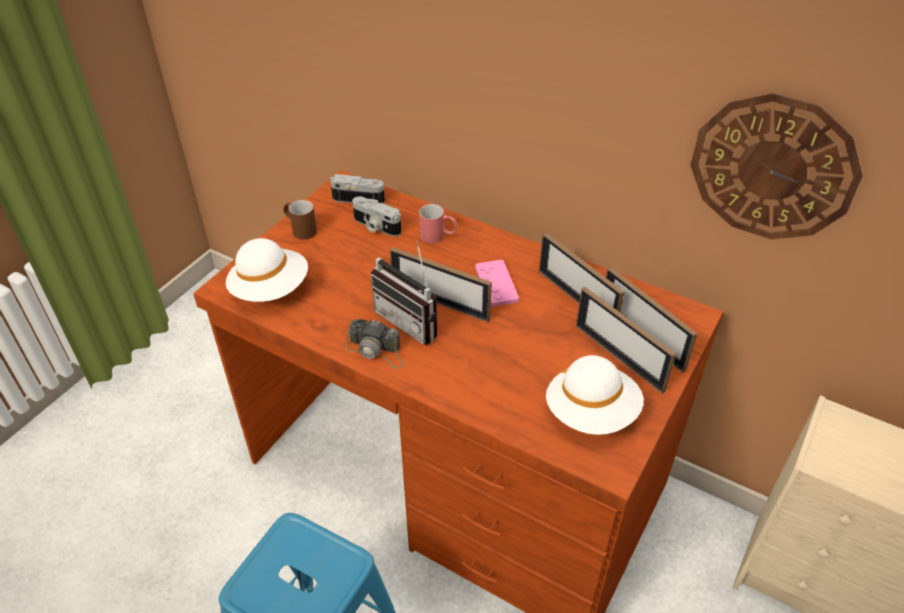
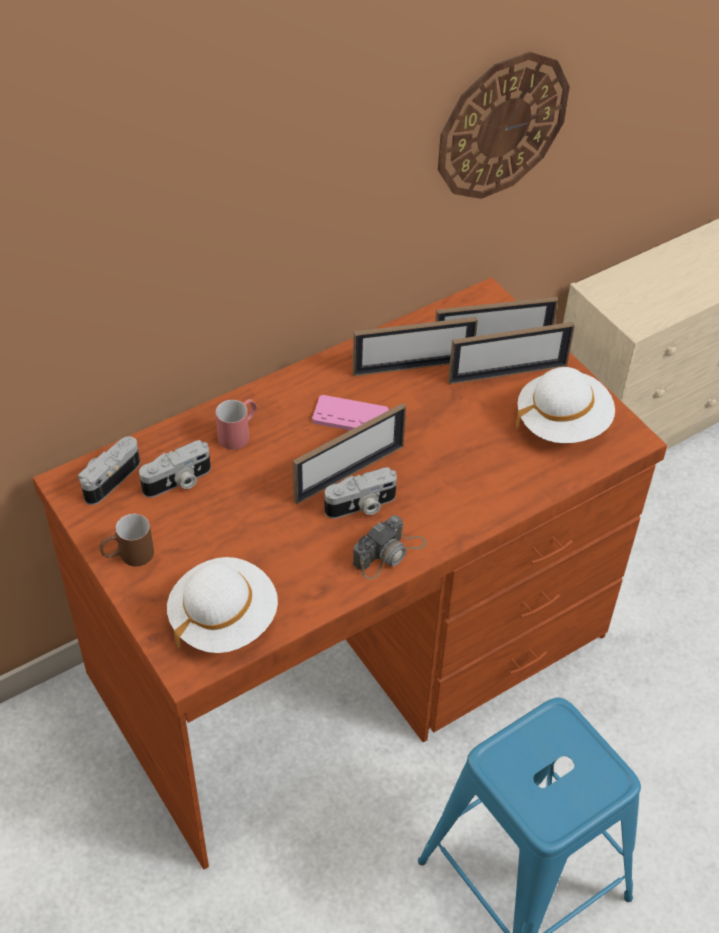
camera: 65 degrees left, 5 degrees up
(412, 320) = (361, 506): radio -> camera

